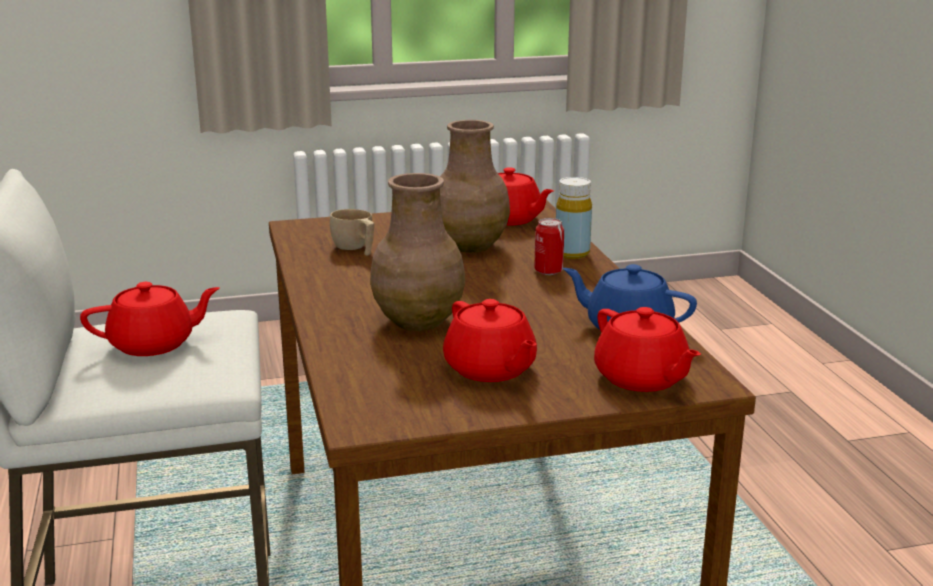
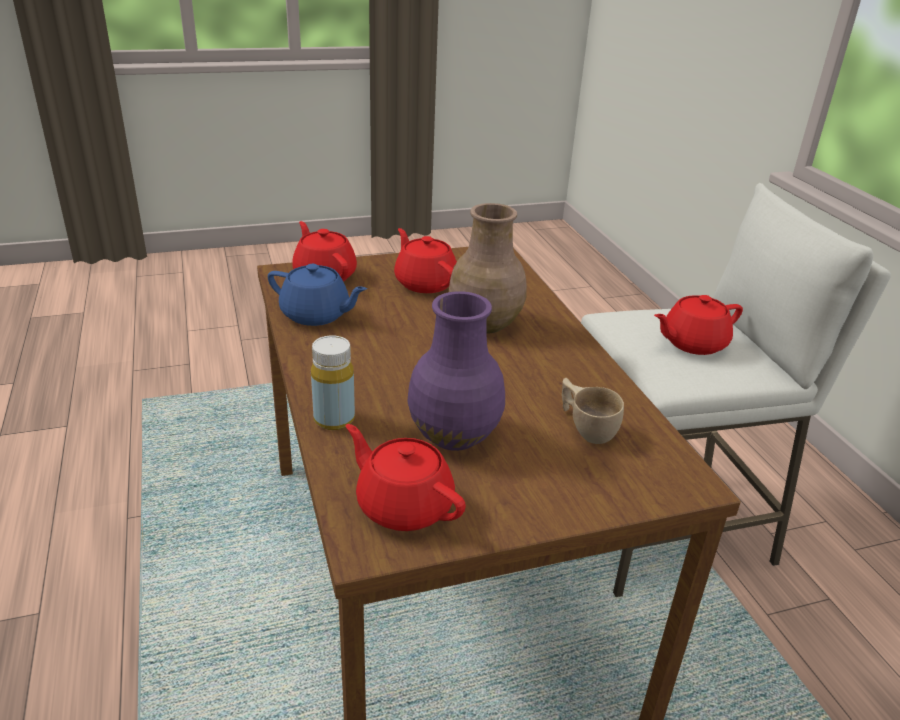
camera: 175 degrees right, 10 degrees up
(469, 245) = (455, 436): brown vase -> purple vase
(548, 271) = (367, 387): can -> none

